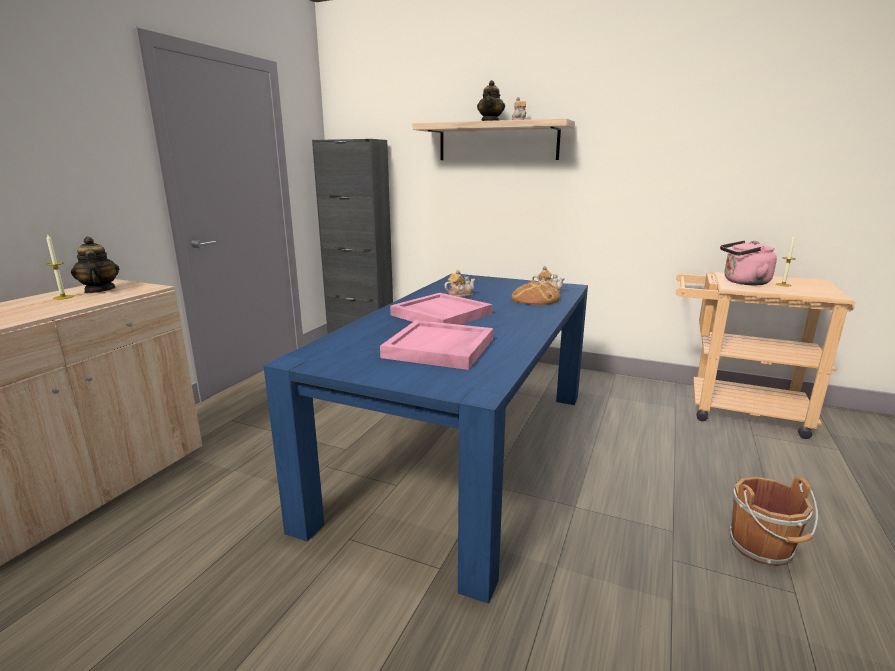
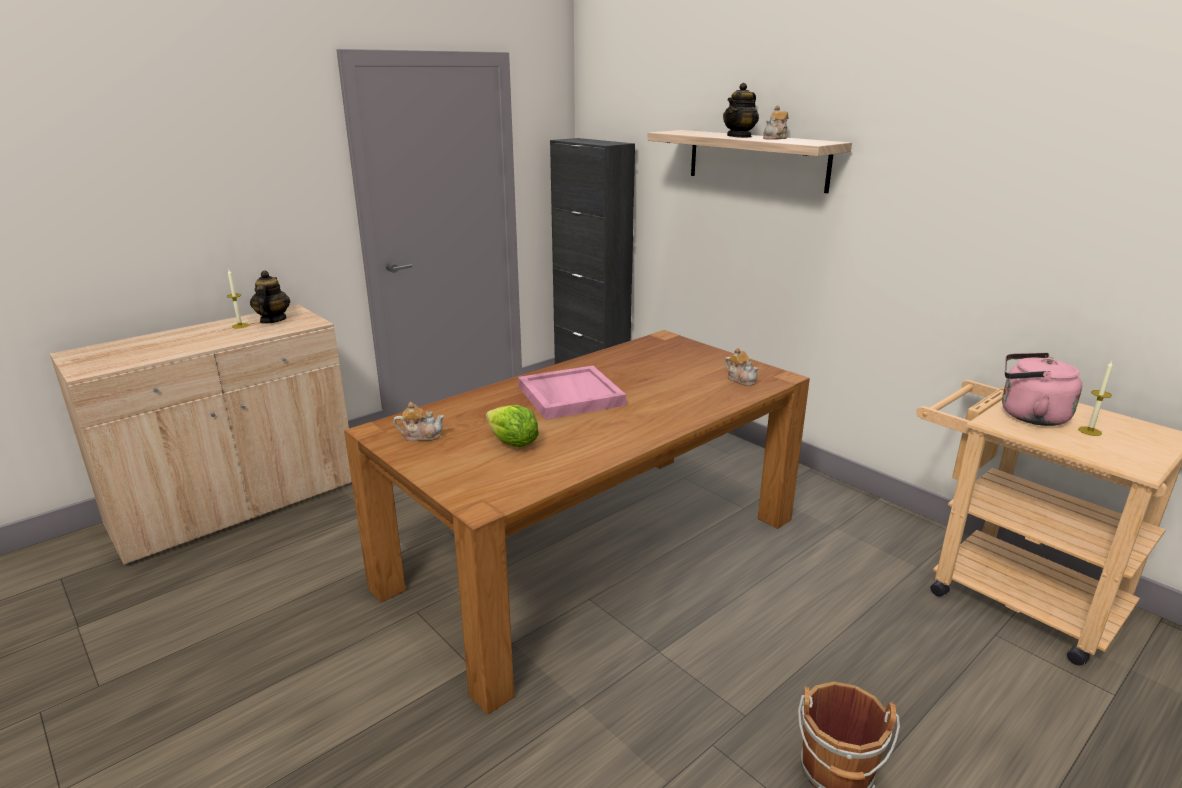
camera: 25 degrees right, 5 degrees up
(440, 348) = (513, 444): pink tray -> lettuce
(459, 295) = (627, 369): teapot -> teapot (421, 436)
(463, 450) = (594, 552): blue dining table -> brown dining table
(535, 299) = (707, 391): bread -> none

